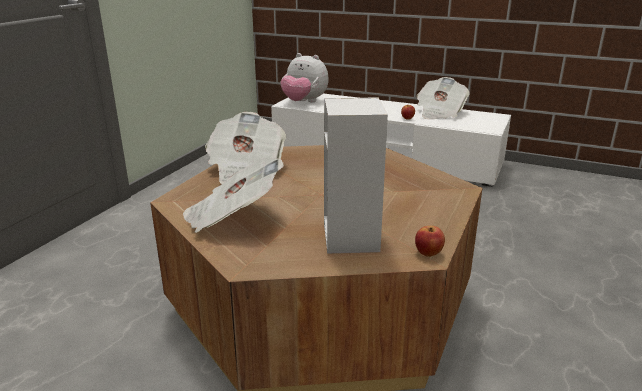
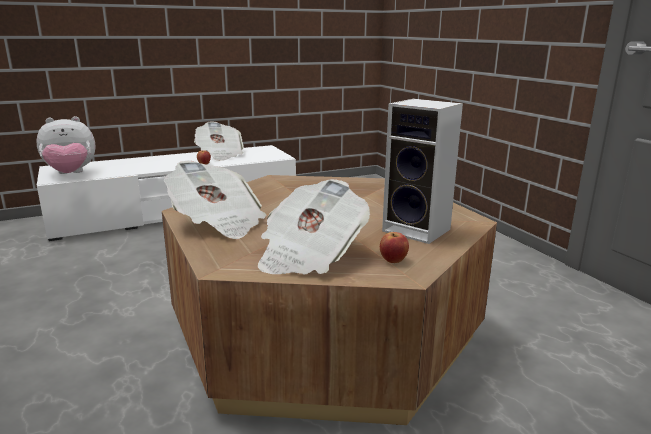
camera: 50 degrees left, 5 degrees down
(428, 253) = (471, 219): apple -> apple (393, 260)

